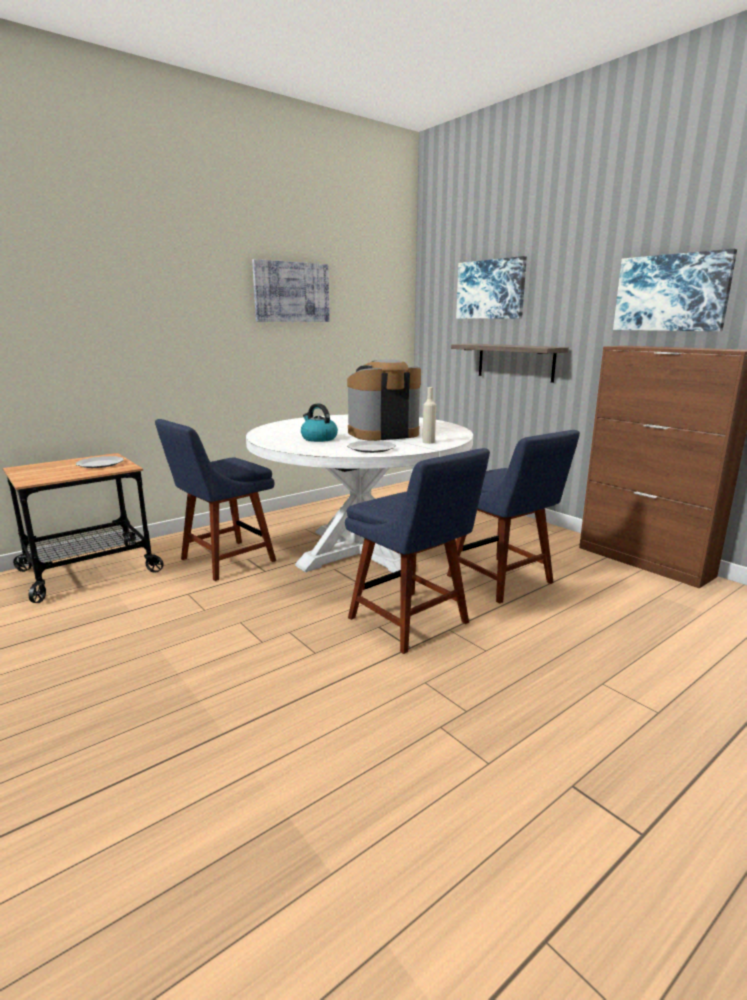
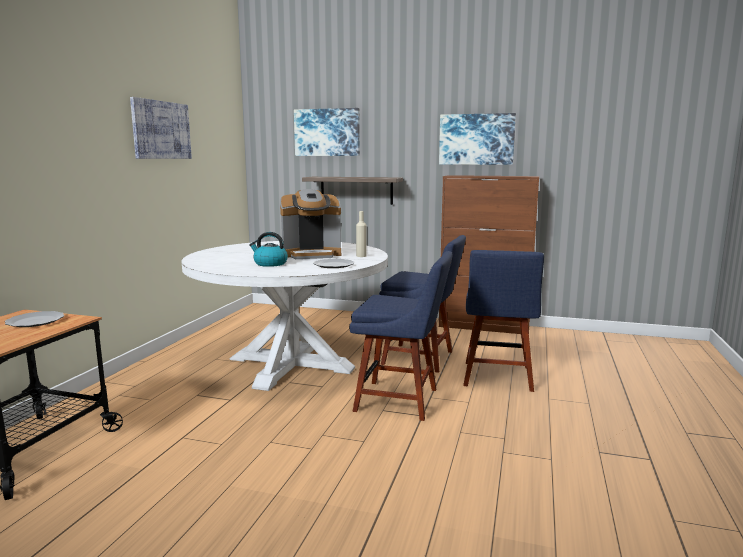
camera: 35 degrees left, 5 degrees down
(223, 561) = (175, 403): blue chair -> blue chair (497, 378)
(383, 434) = (311, 254): coffee machine -> coffee machine turned 135 degrees counterclockwise

